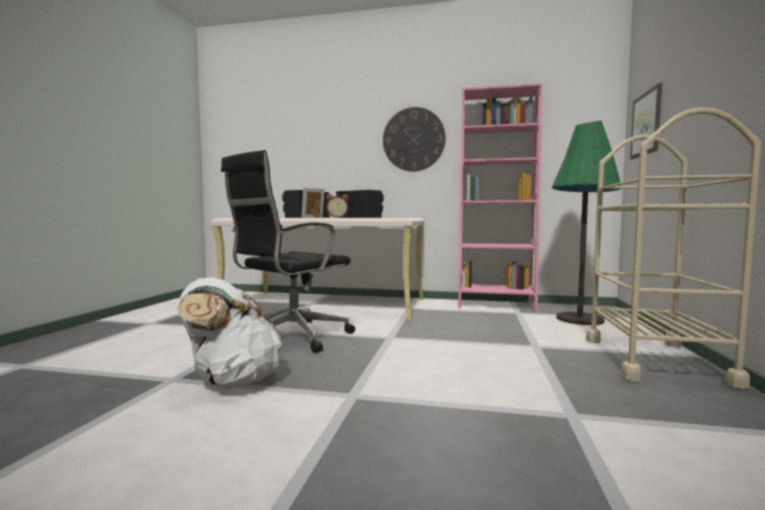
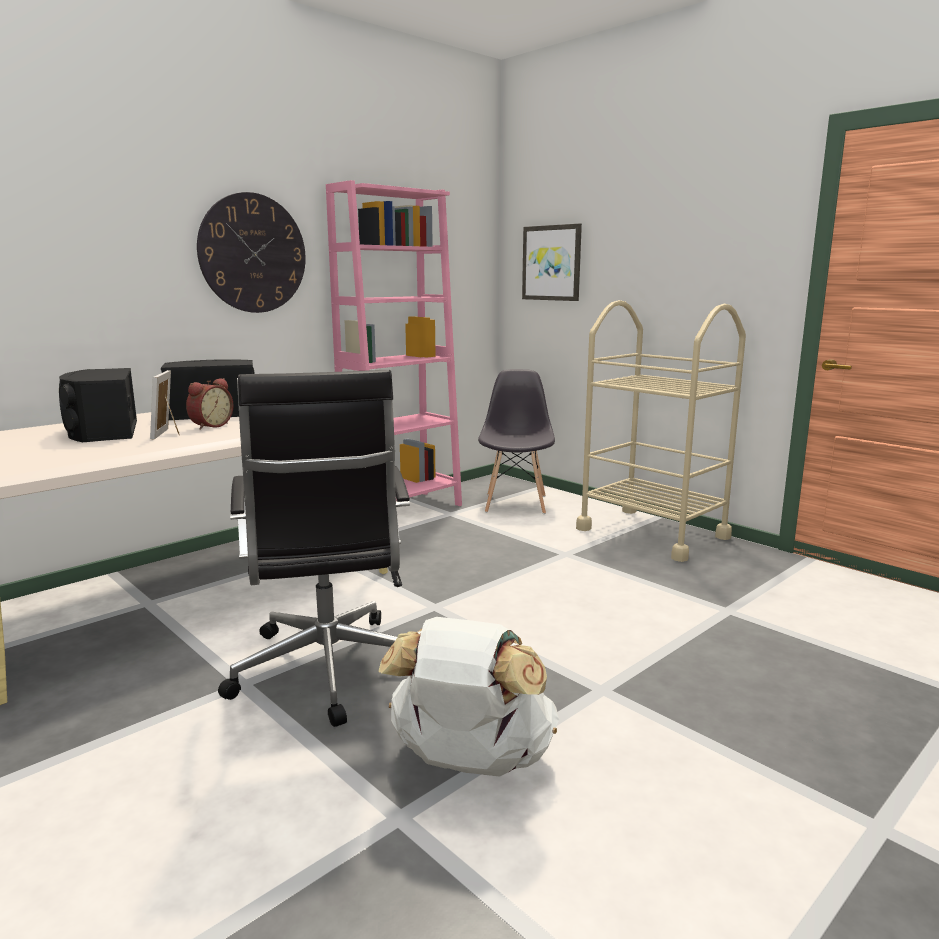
camera: 55 degrees left, 10 degrees up
(579, 319) = (516, 503): green floor lamp -> grey chair

